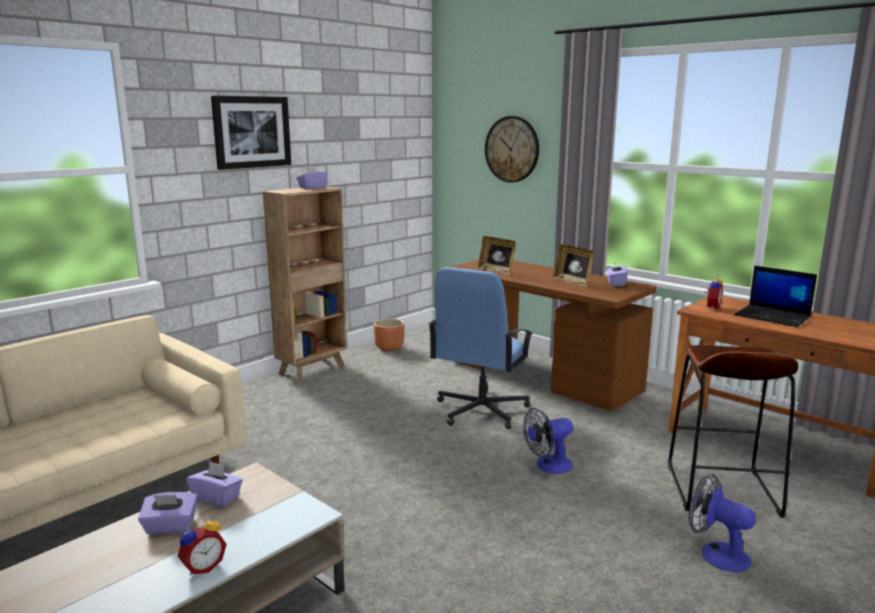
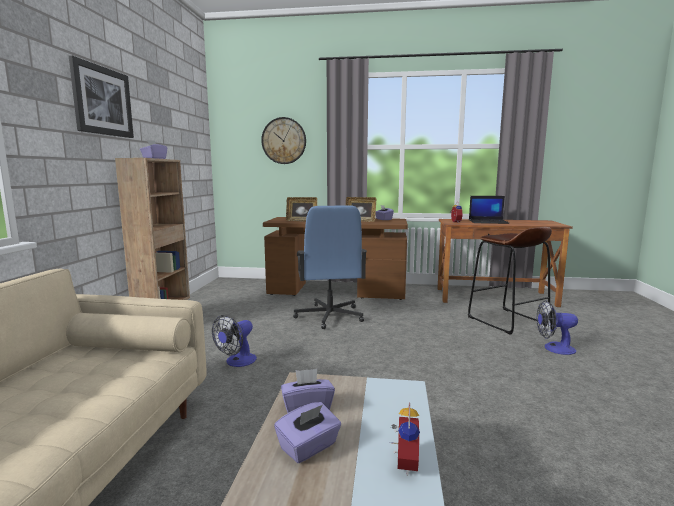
camera: 35 degrees left, 5 degrees down
(389, 348) = (209, 296): brown planter -> none
(548, 466) = (415, 334): fan -> fan (237, 362)

